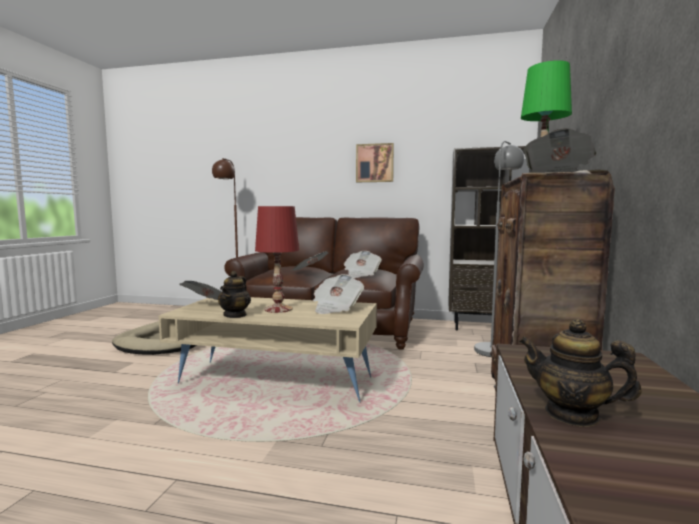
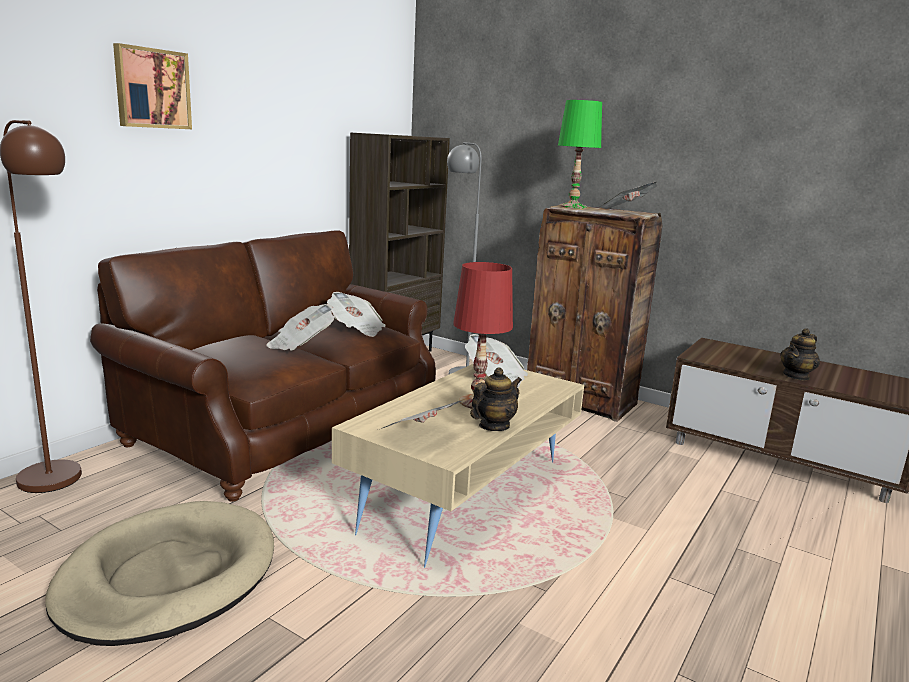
camera: 70 degrees left, 10 degrees up
(235, 315) = (493, 426): teapot -> teapot turned 75 degrees counterclockwise
(375, 163) = (259, 139): picture -> picture (152, 88)

